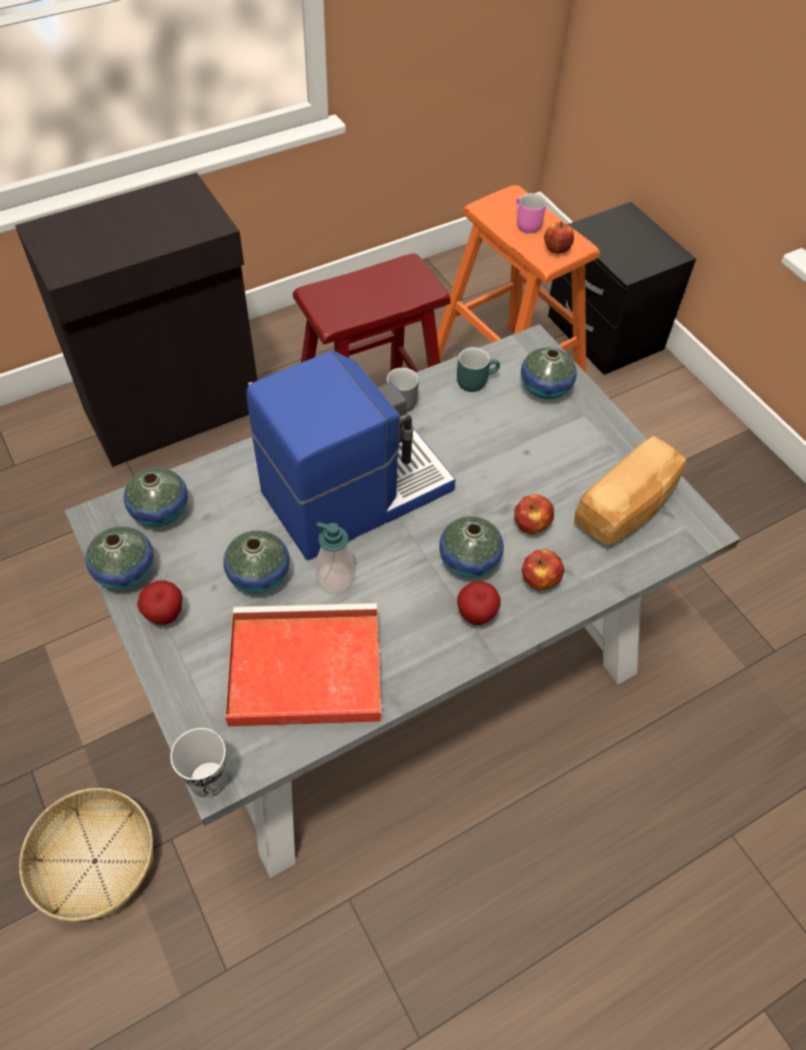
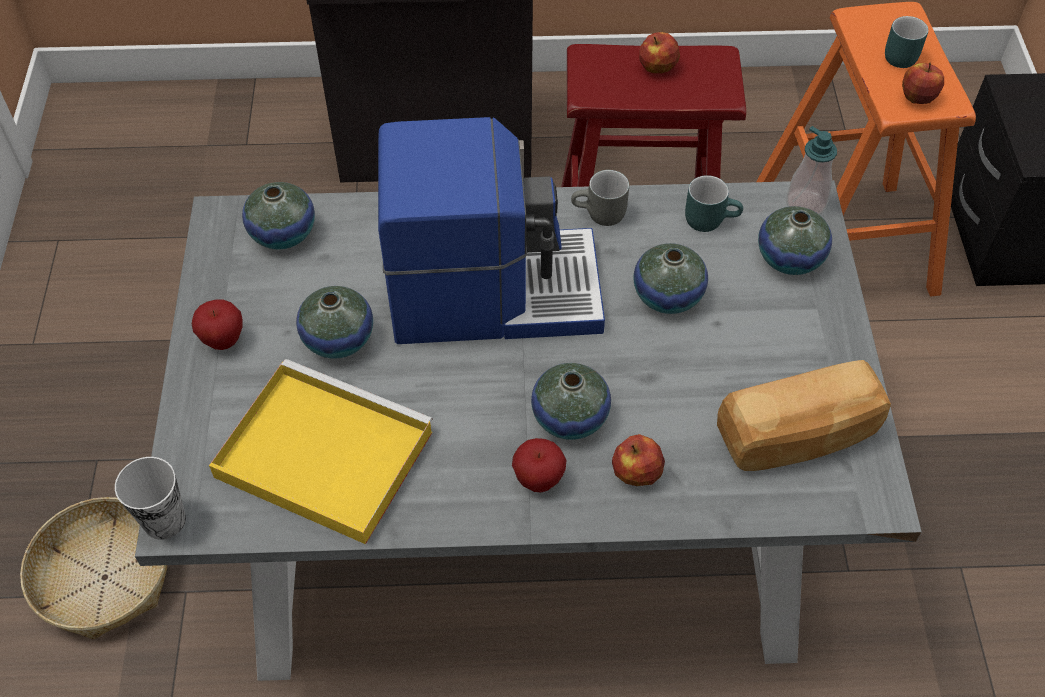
camera: 30 degrees right, 0 degrees up
(125, 571) = (213, 280): vase -> vase (667, 295)
(302, 669) = (320, 454): red tray -> yellow tray
(335, 578) = (413, 375): soap dispenser -> soap dispenser (805, 204)
(524, 224) = (896, 54): pink mug -> turquoise mug
(531, 525) = (668, 408): apple -> apple (657, 67)

